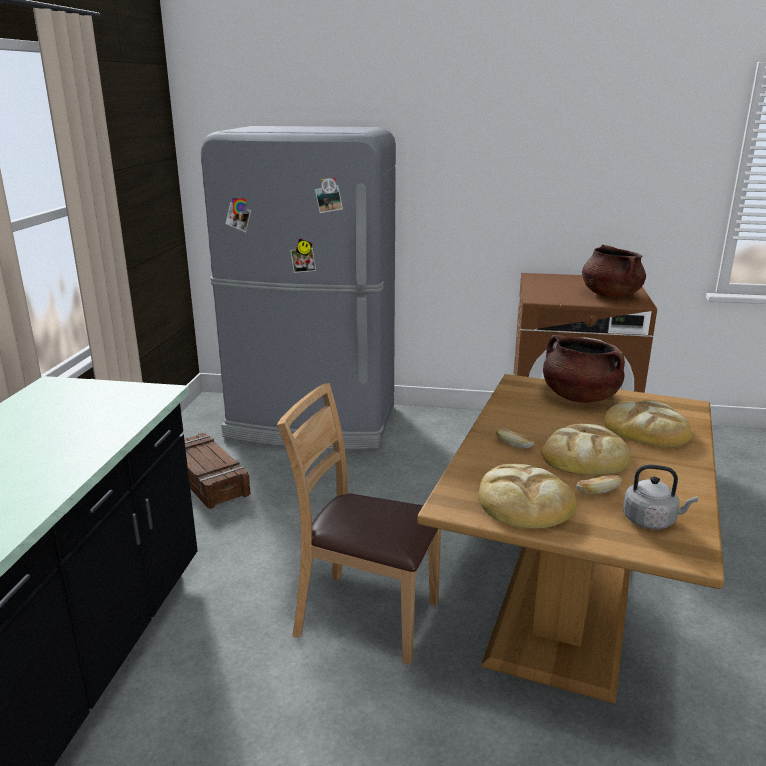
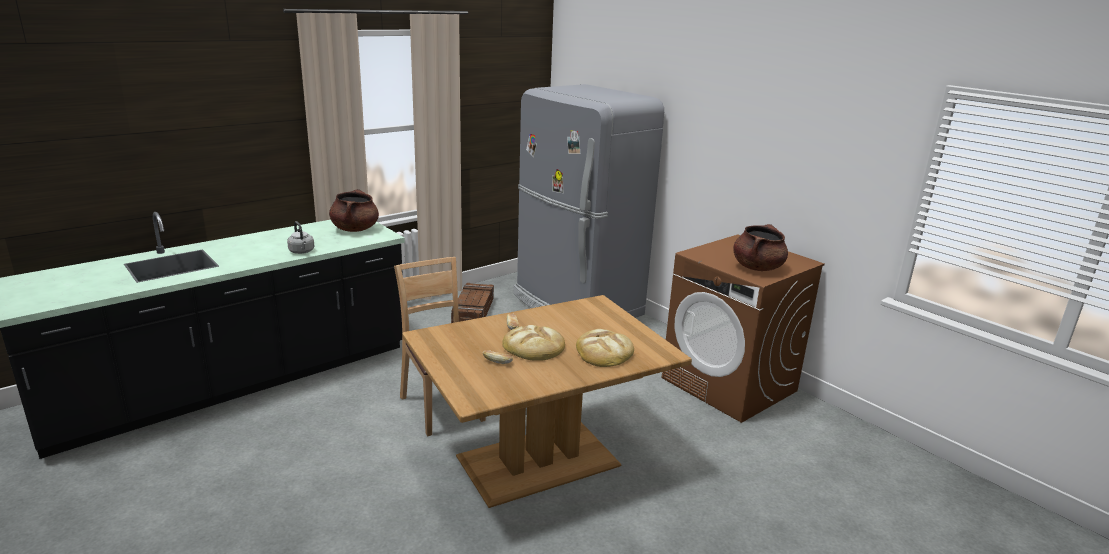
camera: 40 degrees right, 0 degrees up
(524, 502) = (454, 349): bread -> none
(579, 397) = (612, 322): brown cooking pot -> brown cooking pot (355, 229)
(652, 521) = (490, 383): grey kettle -> grey kettle (302, 252)

